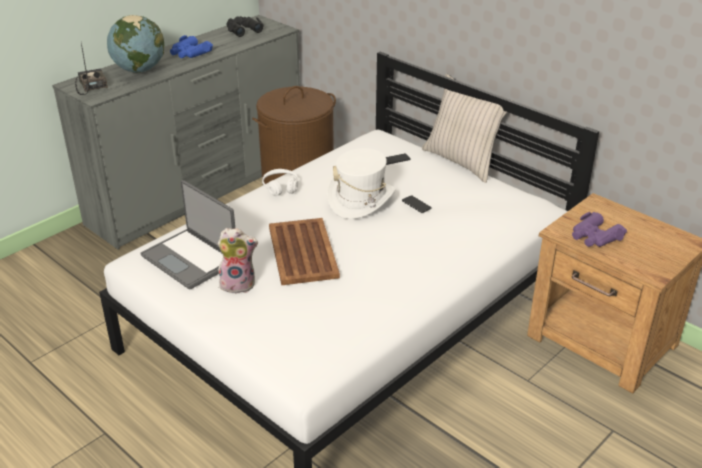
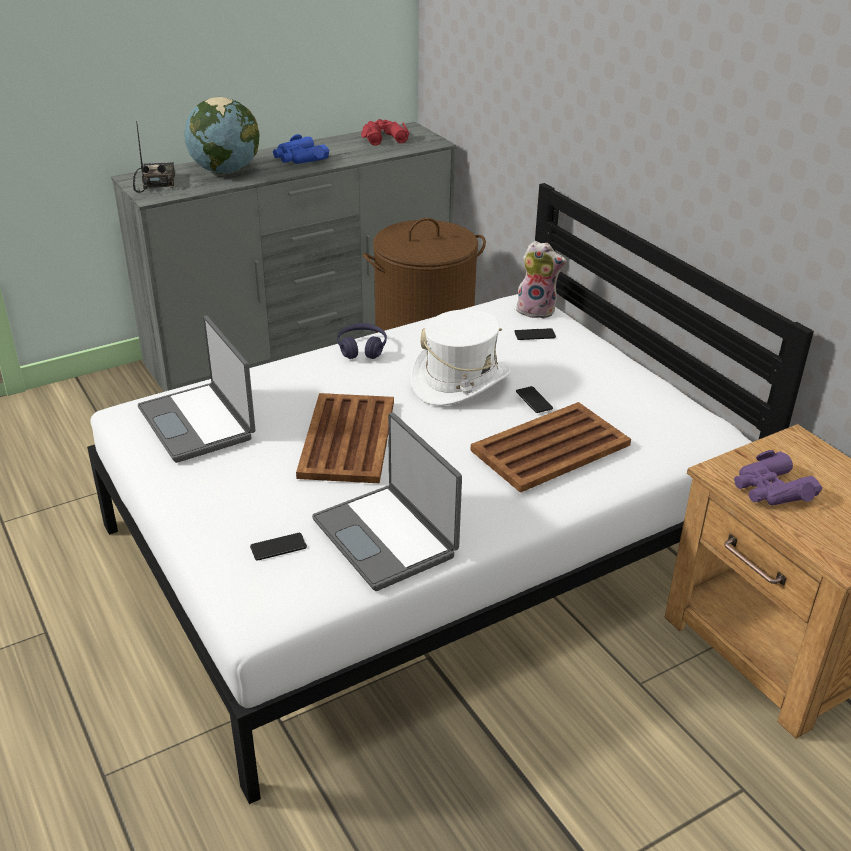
camera: 15 degrees right, 0 degrees up
(239, 284) = (242, 467): plush toy -> plush toy (537, 310)
(242, 30) = (383, 137): black binoculars -> red binoculars
(280, 187) = (362, 349): white headphones -> purple headphones
(292, 333) = (278, 547): none -> phone
(362, 312) = (387, 537): none -> laptop
(441, 235) = (549, 448): none -> brown tray
(462, 161) = (629, 351): beige pillow -> none

